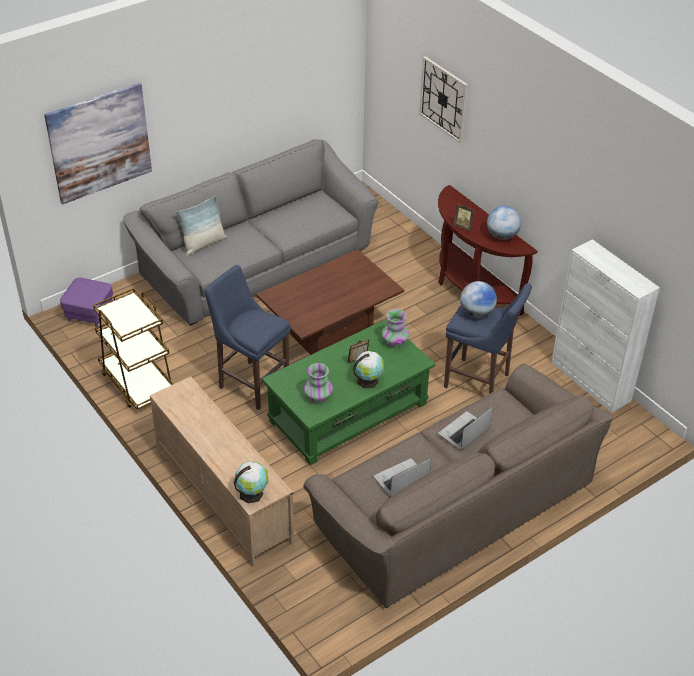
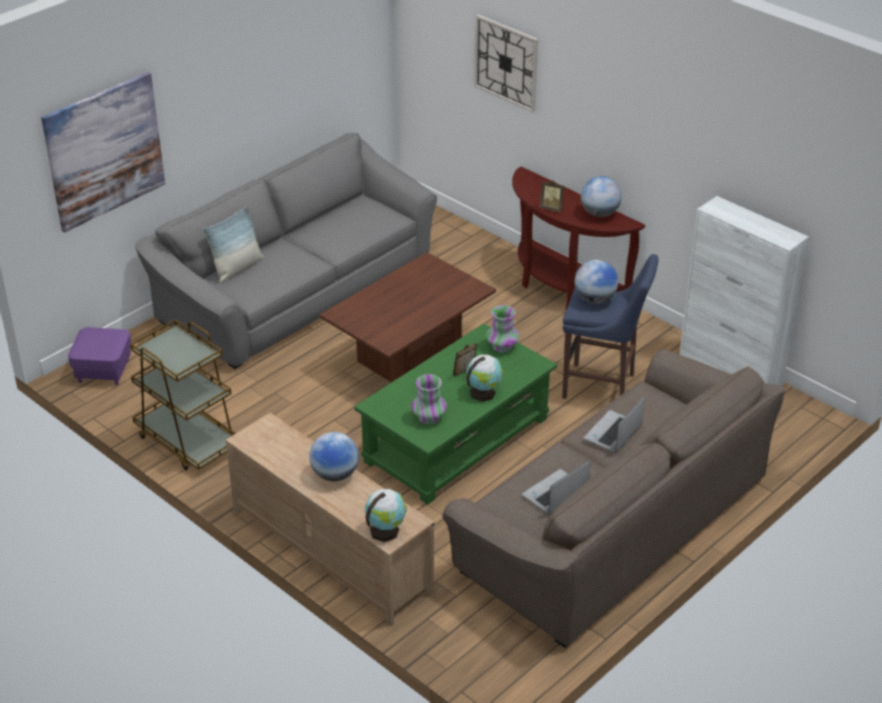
camera: 10 degrees left, 5 degrees down
(226, 438) = (335, 474): none -> globe
(251, 383) = (329, 423): blue stool -> none

